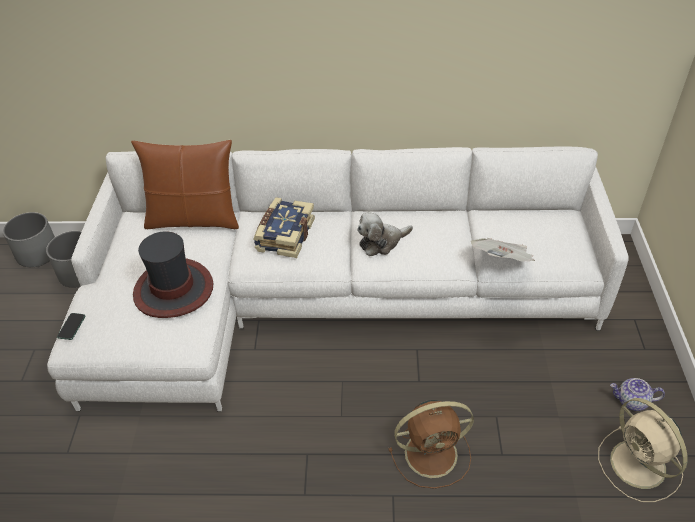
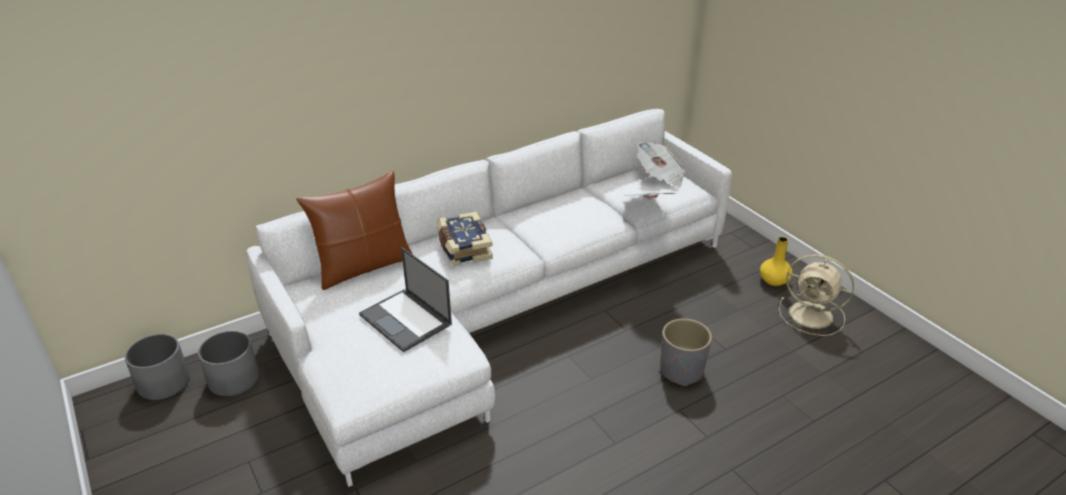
camera: 35 degrees left, 10 degrees down
(71, 327) = (335, 386): phone -> none
(174, 289) = (406, 320): hat -> laptop
(381, 242) = (547, 226): plush toy -> none
(433, 453) = (681, 370): brown fan -> grey planter
(553, 230) = (660, 176): none -> newspaper
(632, 401) = (774, 281): teapot -> yellow vase

